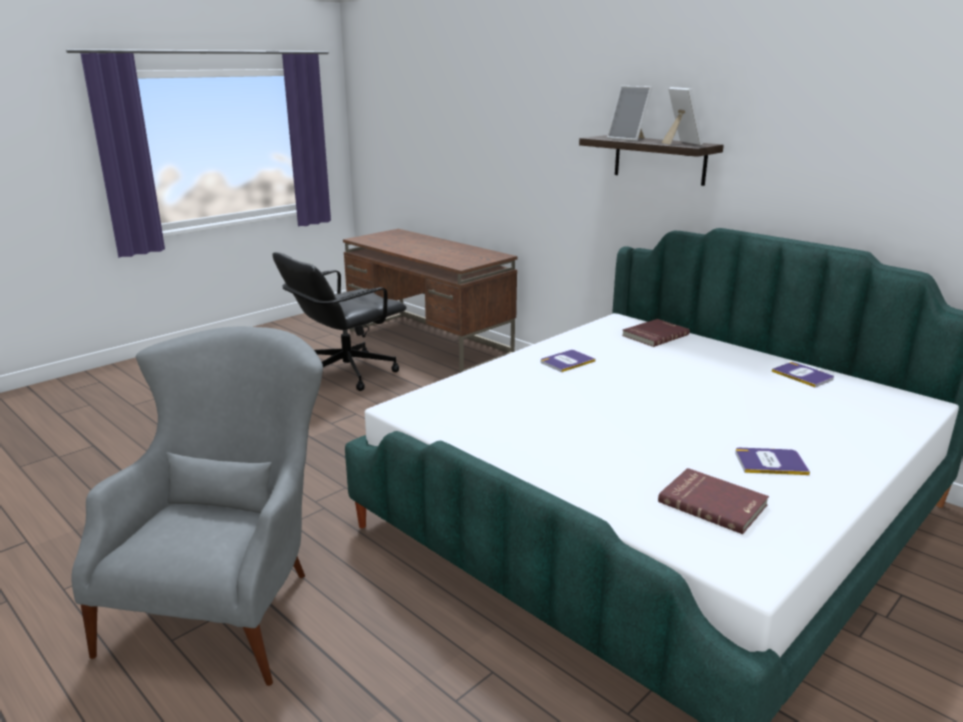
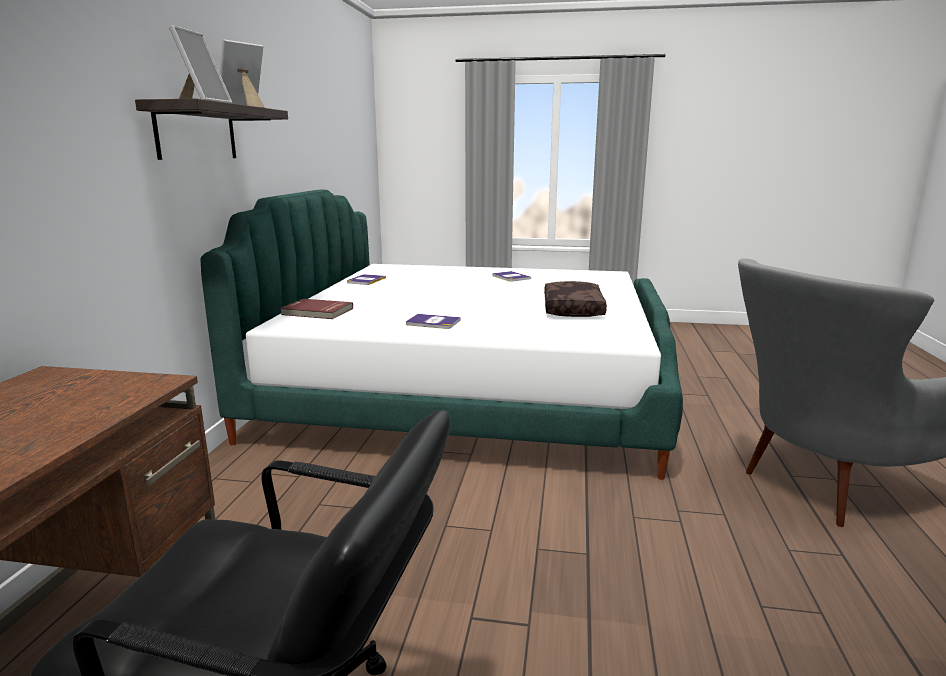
camera: 125 degrees left, 5 degrees down
(538, 429) = (571, 309): none -> brown pillow
(713, 503) = (572, 279): red book -> none

